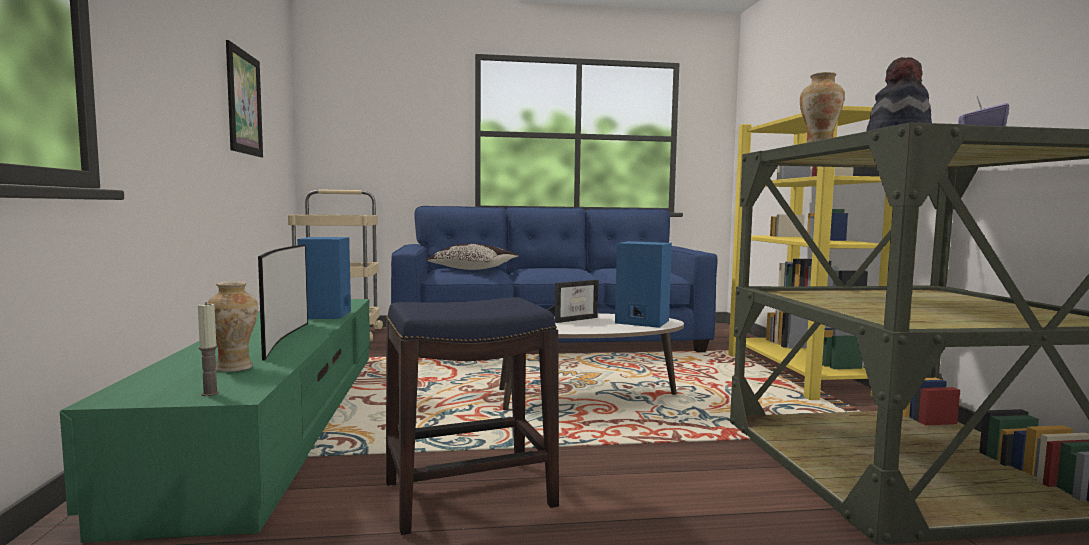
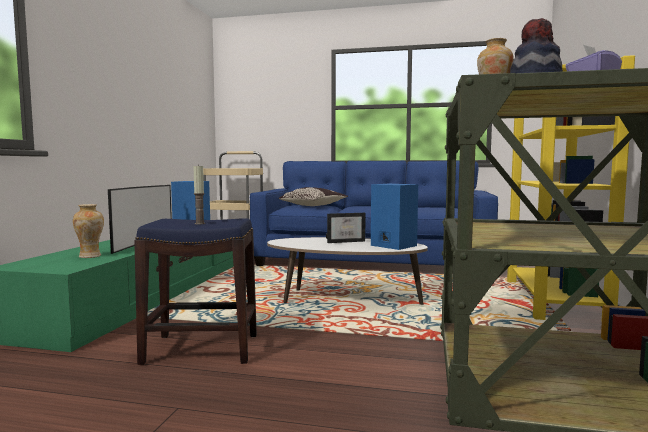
camera: 20 degrees right, 0 degrees up
(210, 393) = (55, 267): candle -> candle (200, 223)
(244, 103) = (163, 96): picture -> none

